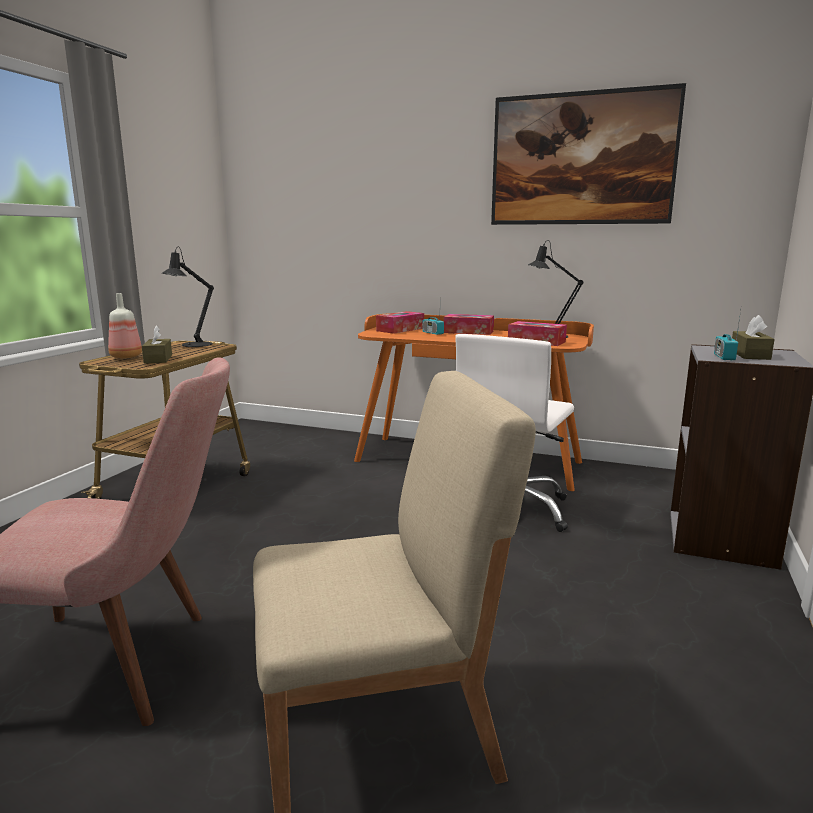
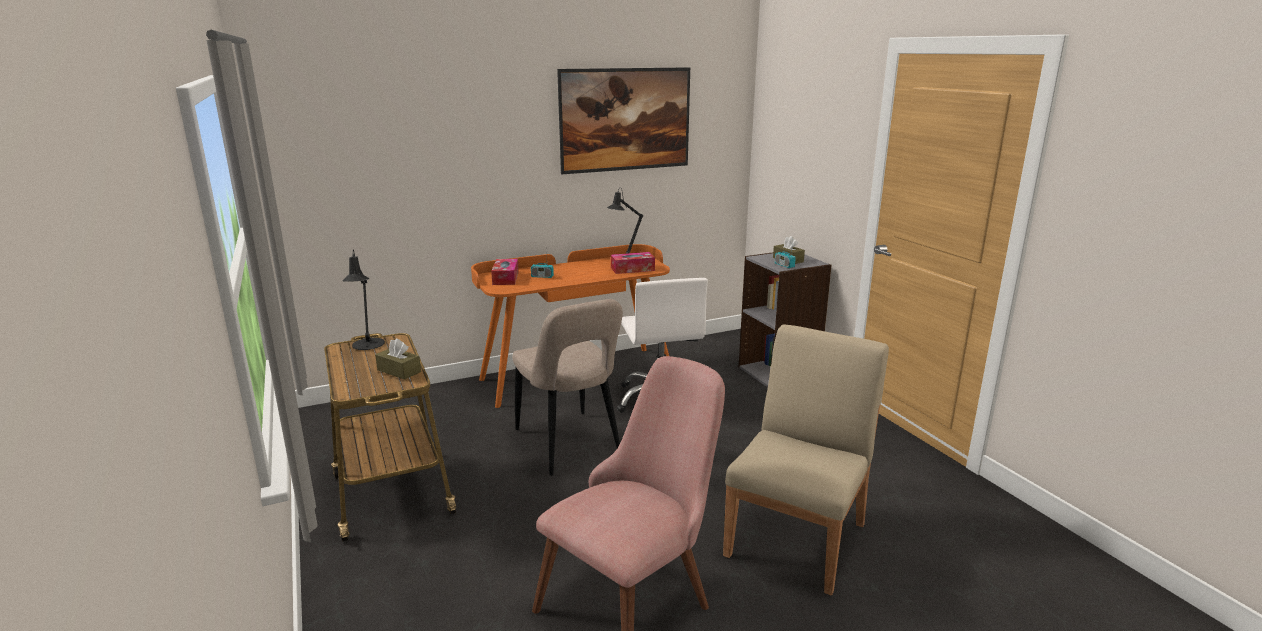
camera: 45 degrees left, 5 degrees up
(125, 357) = (357, 379): bottle -> none
(349, 510) = (570, 445): none -> beige chair
(468, 332) = (562, 268): tissue box -> none

